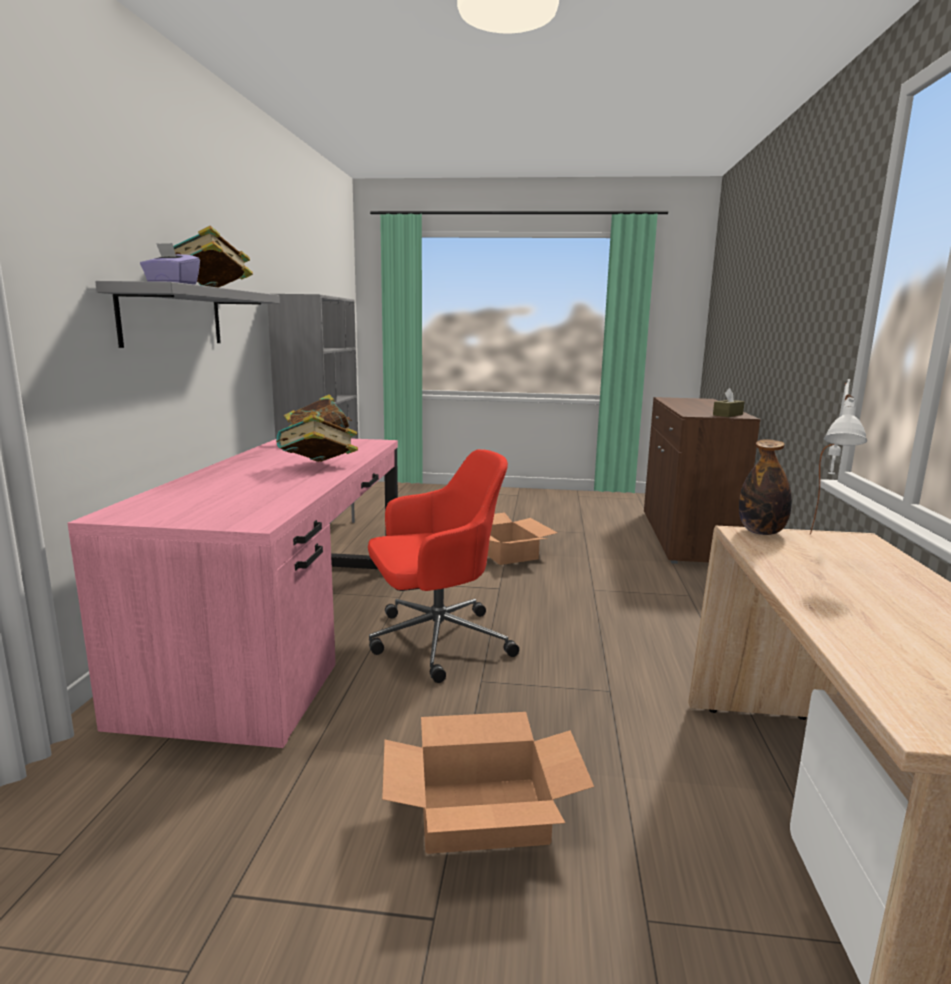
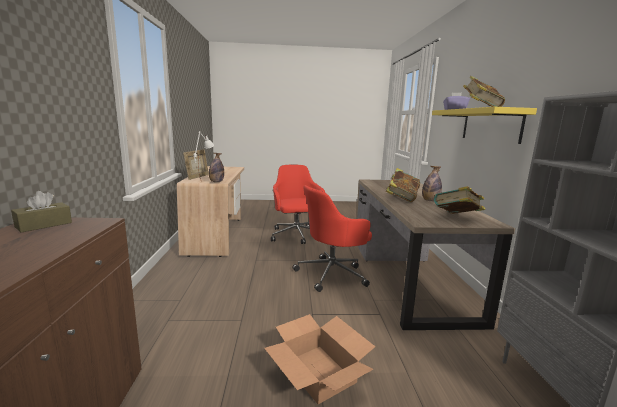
camera: 170 degrees right, 0 degrees up
(172, 317) = (490, 125): grey shelf -> yellow shelf
(276, 462) = (430, 201): none -> bottle
(288, 629) = (406, 275): pink desk -> brown desk
(482, 813) = (296, 235): cardboard box -> red office chair
(881, 562) = (197, 177): none -> picture frame

